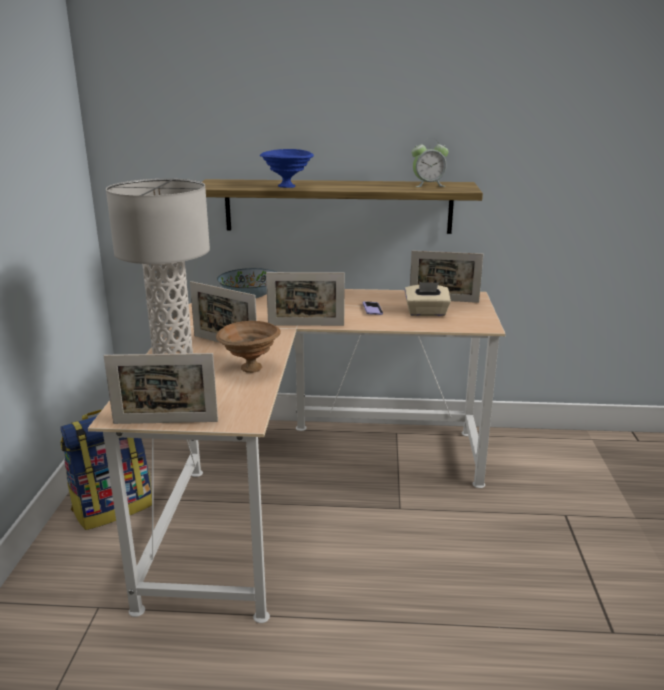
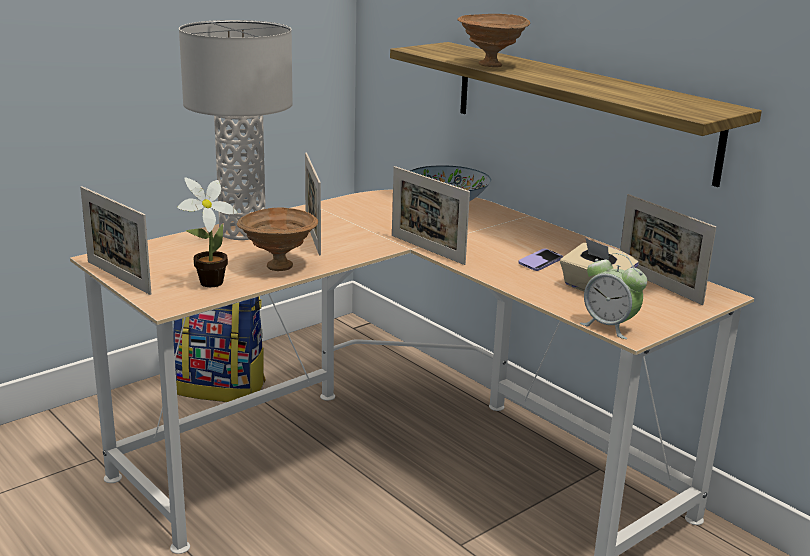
camera: 45 degrees right, 0 degrees up
(235, 397) = (207, 283): none -> potted plant
(288, 187) = (491, 65): blue bowl -> brown bowl
(428, 185) = (669, 99): alarm clock -> alarm clock (609, 326)

